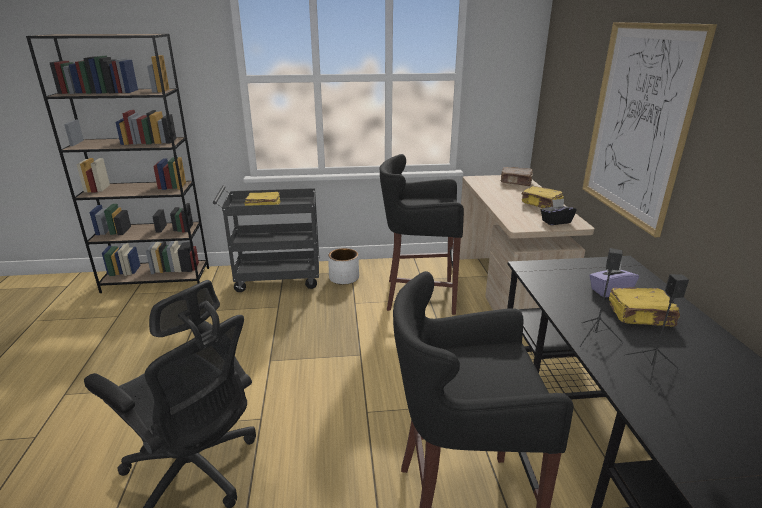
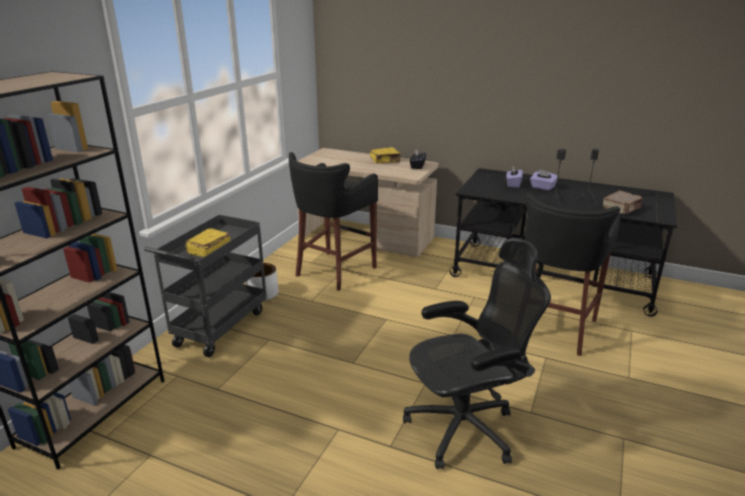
camera: 60 degrees left, 0 degrees up
(516, 182) = (335, 154): brown book -> brown book (621, 209)
(637, 124) = (458, 86): picture -> none
(641, 316) = (542, 187): yellow book -> purple tissue box

